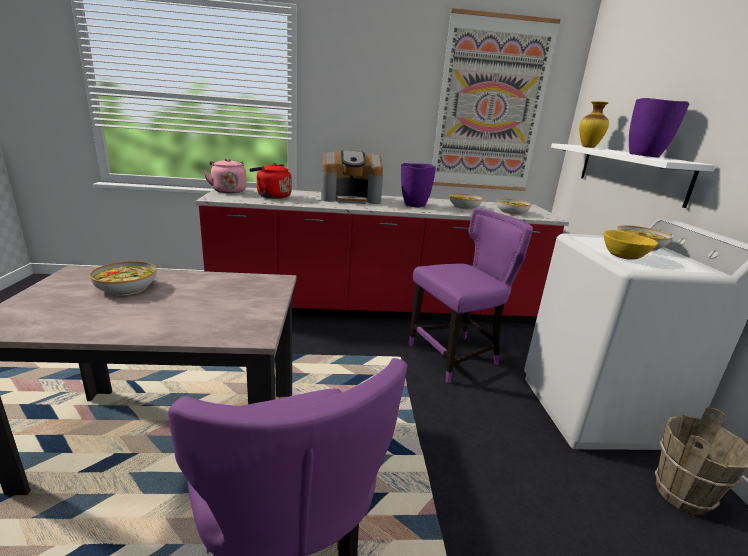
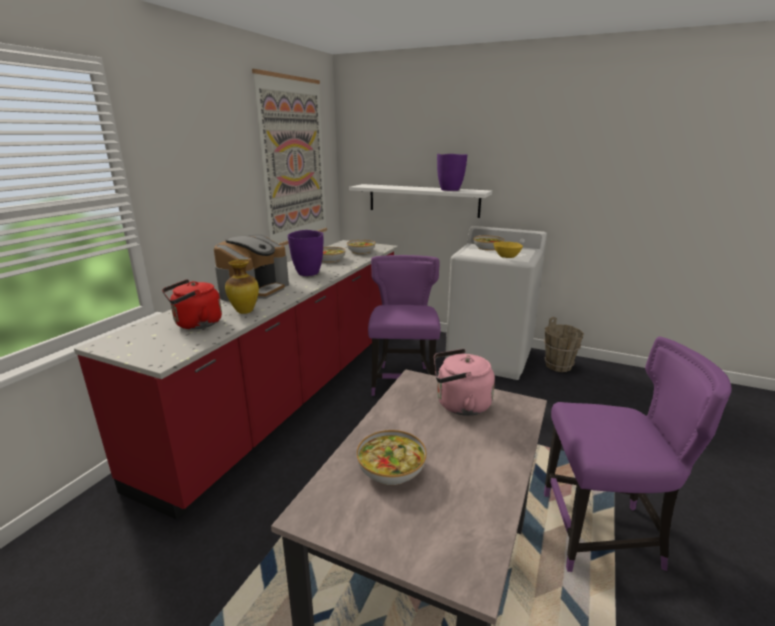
camera: 60 degrees left, 0 degrees up
(228, 191) = (125, 345): pink kettle -> pink kettle (459, 405)
(588, 147) = (387, 187): vase -> vase (245, 312)

